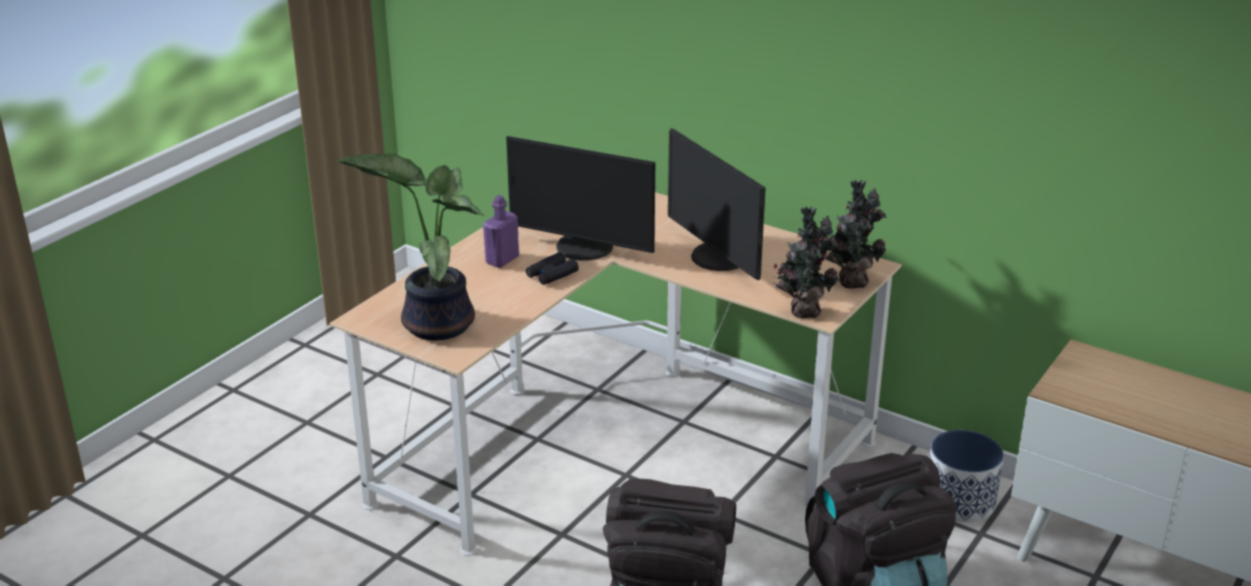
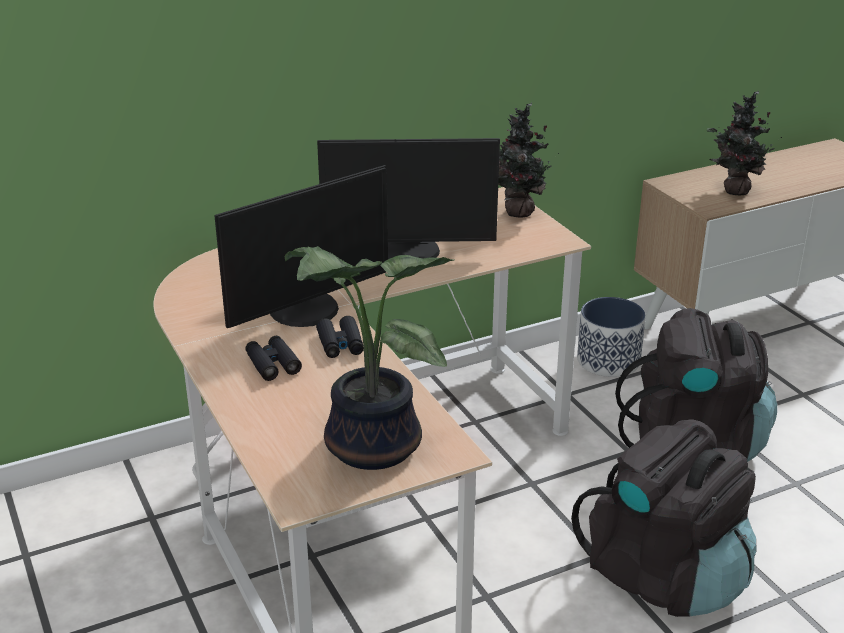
camera: 60 degrees left, 0 degrees up
(502, 260) = (273, 364): purple bottle -> black binoculars
(803, 311) = (545, 246): potted plant -> potted plant (734, 191)

